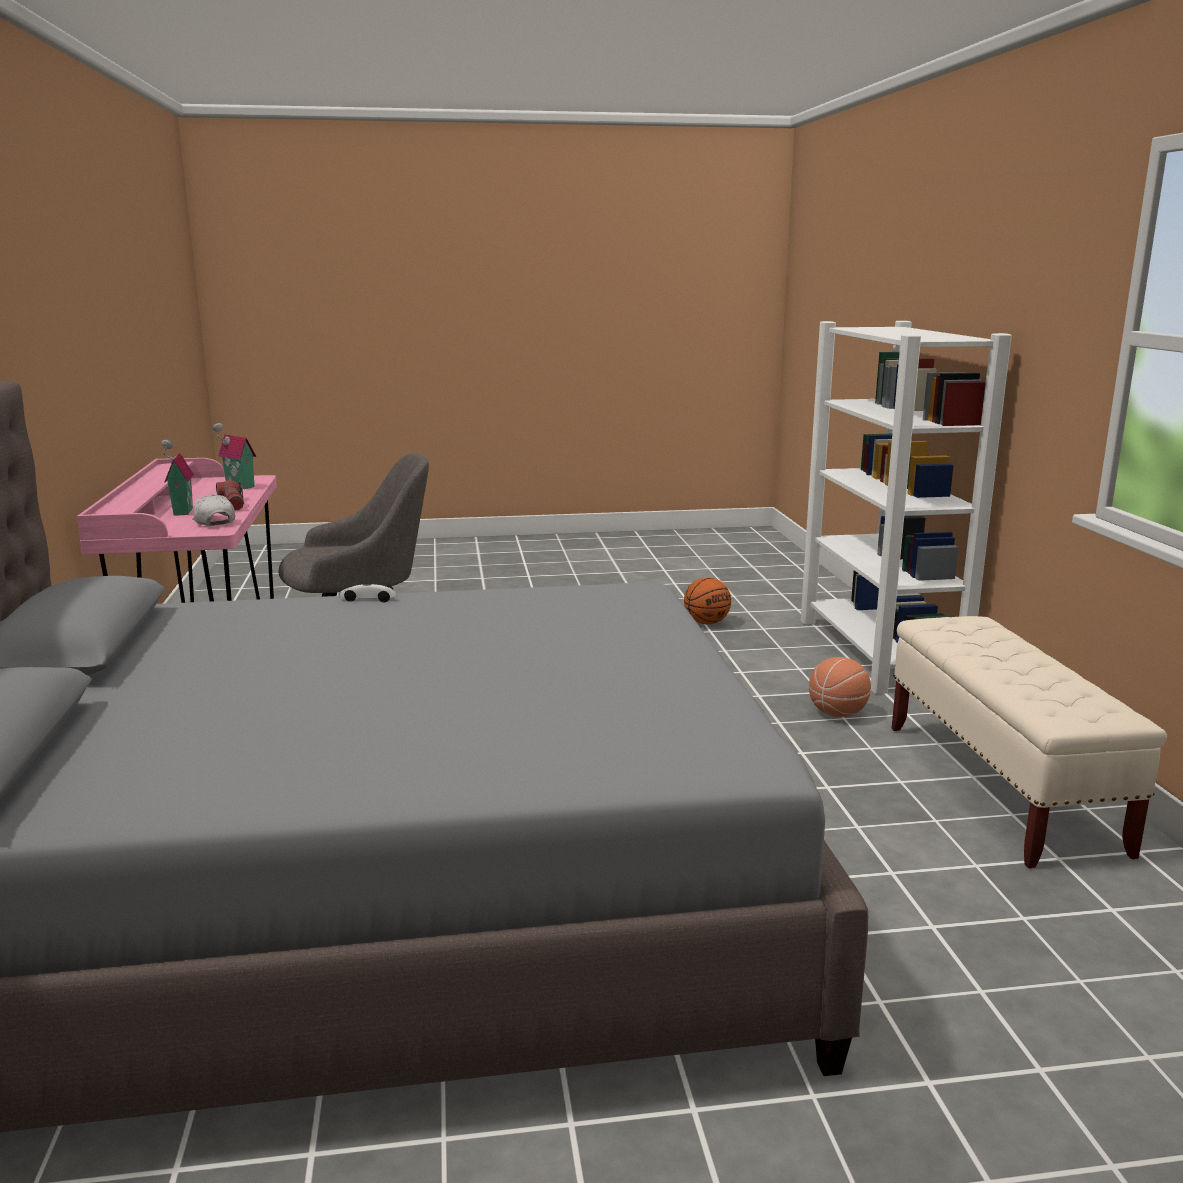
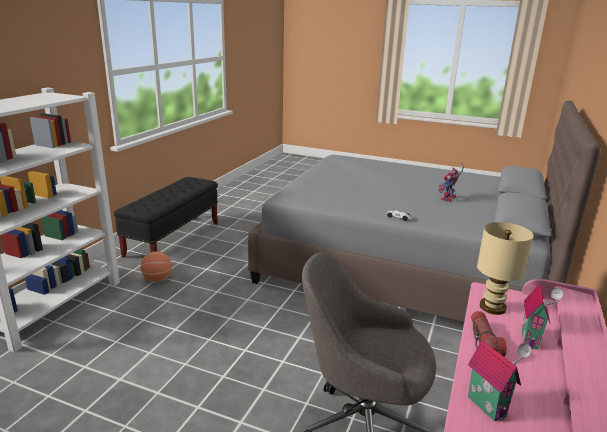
camera: 150 degrees left, 5 degrees up
(213, 521) = (493, 307): white cap -> beige table lamp
(254, 666) = (448, 199): none -> toy robot
(706, 623) = (67, 379): basketball -> none
(1000, 787) = (173, 239): beige bench -> black bench

